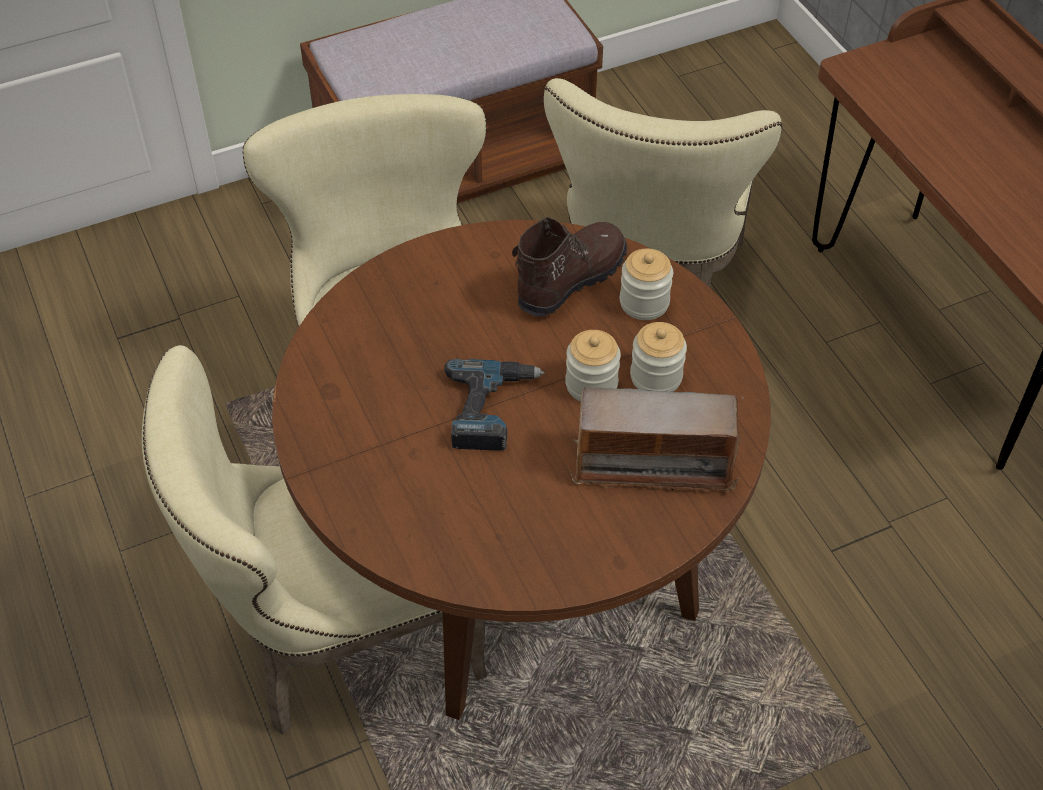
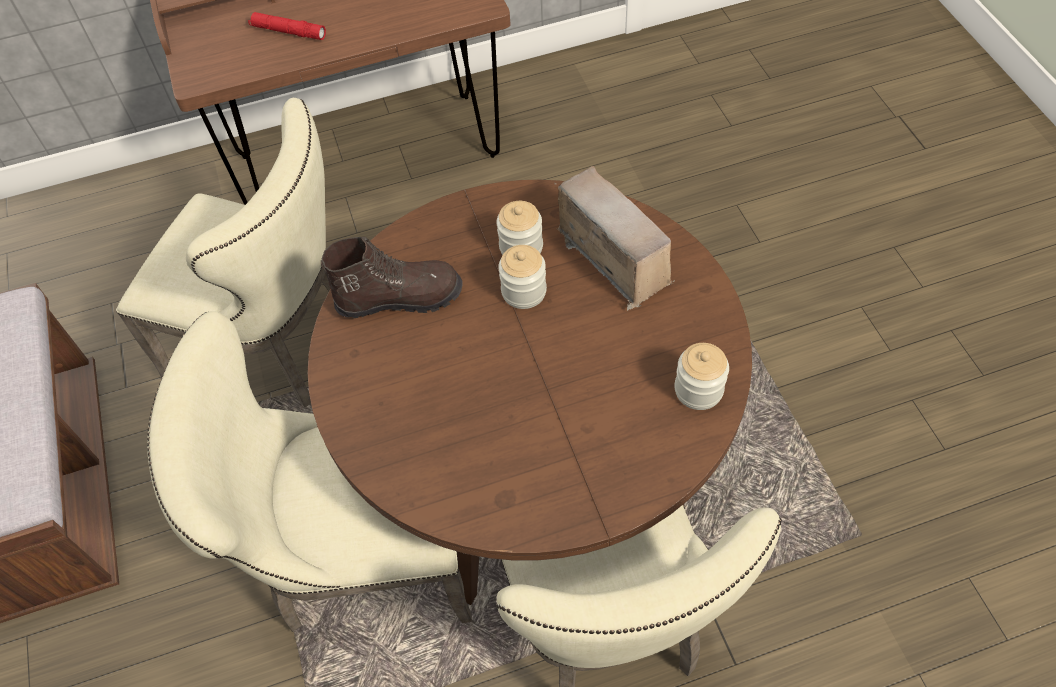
camera: 80 degrees left, 5 degrees up
(491, 409) = (543, 365): power drill -> none
(569, 279) = (399, 297): brown boot -> brown boot turned 120 degrees clockwise
(644, 302) = (437, 247): jar -> jar (698, 390)
(653, 464) = (611, 257): radio -> radio turned 45 degrees counterclockwise
(959, 128) = (288, 32): none -> red flashlight

